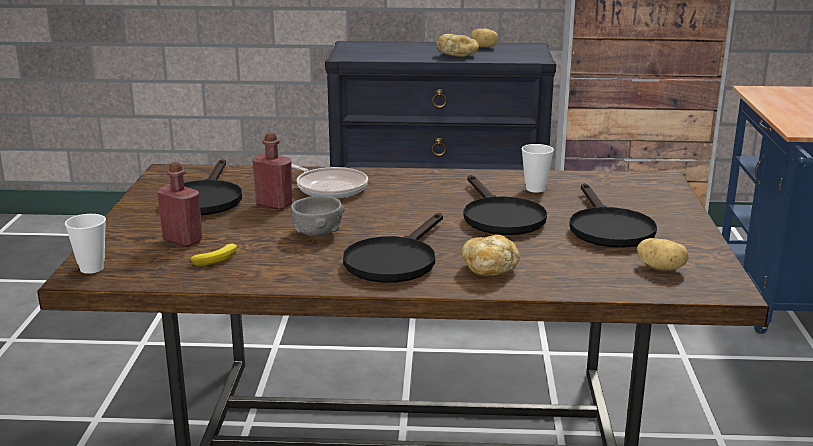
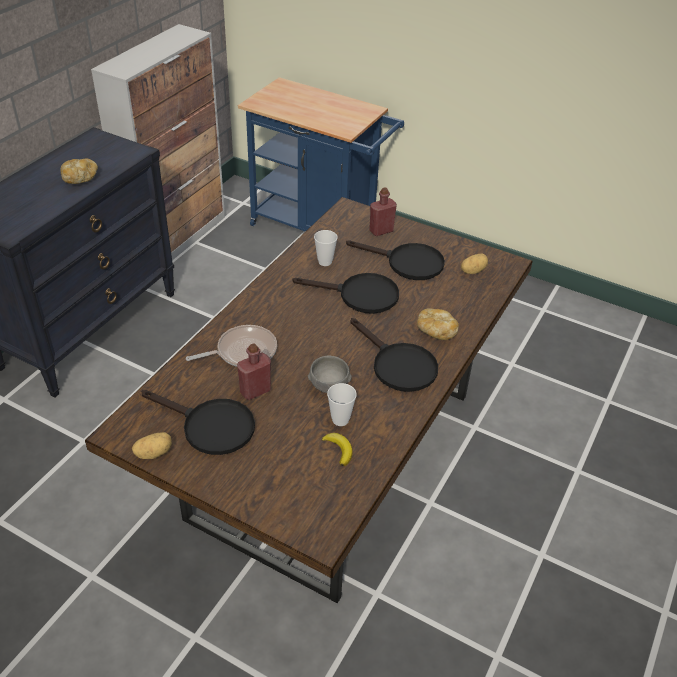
camera: 65 degrees left, 20 degrees up
(91, 268) = (312, 527): cup -> cup (340, 420)
(182, 240) = (291, 461): red bottle -> red bottle (381, 231)
(484, 47) = (69, 157): potato -> potato (154, 452)

